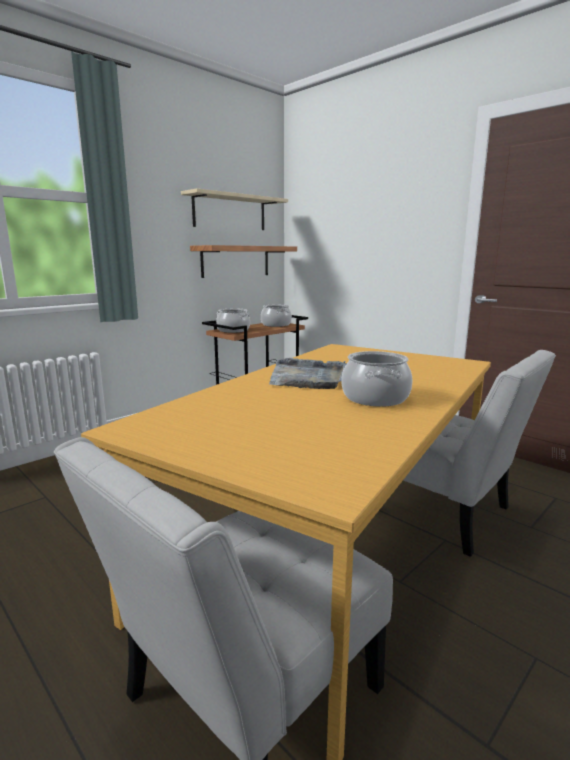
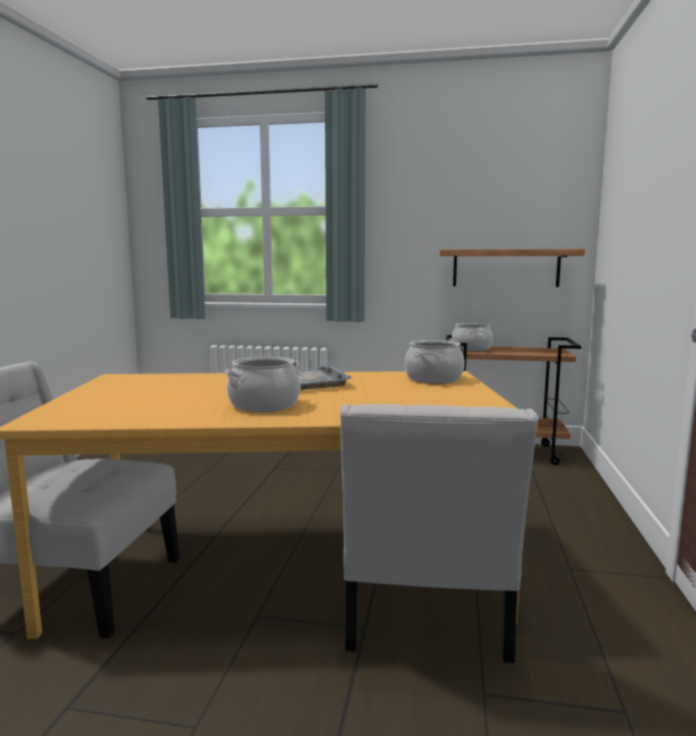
camera: 55 degrees right, 5 degrees down
(230, 212) = (501, 211): beige shelf -> none
(276, 325) = (542, 351): cooking pot -> cooking pot (434, 379)

